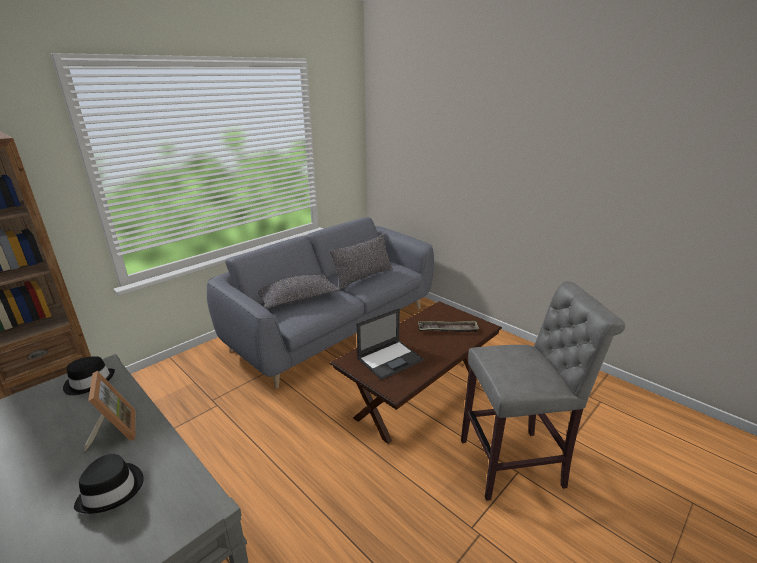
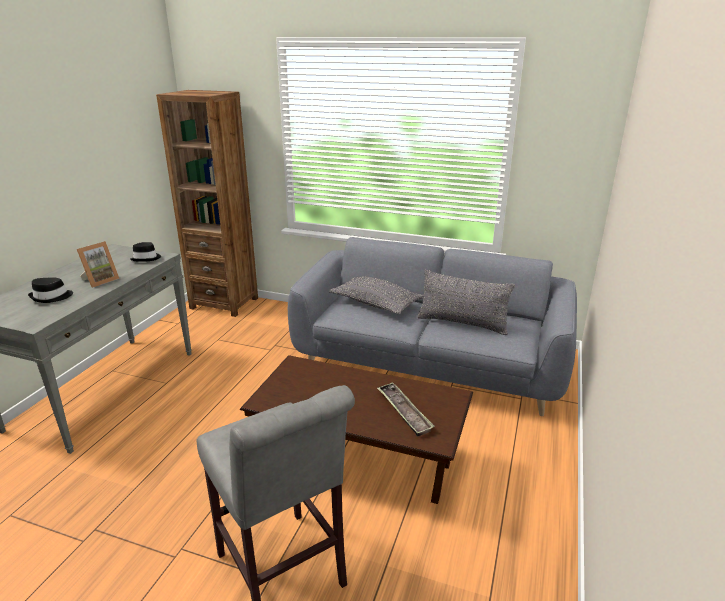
camera: 65 degrees right, 0 degrees up
(390, 359) = (313, 386): laptop -> none

